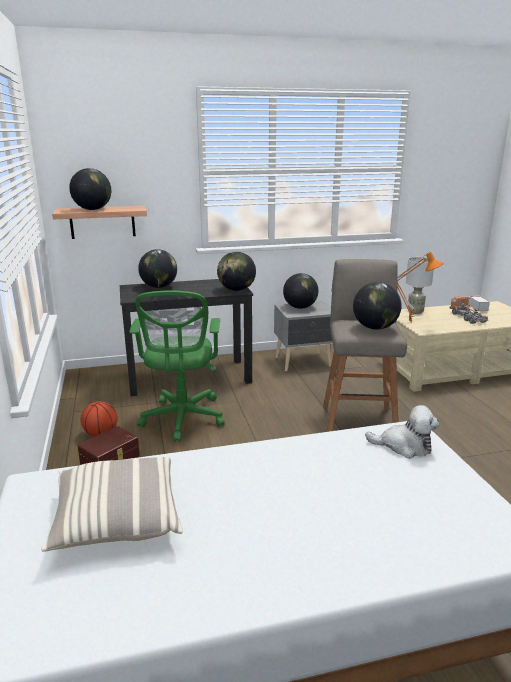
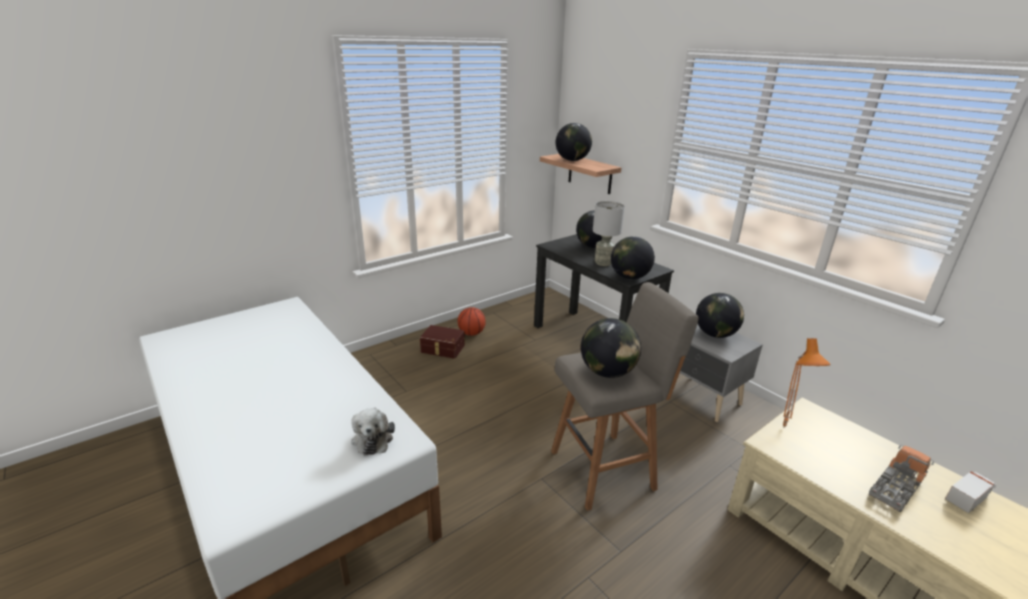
camera: 65 degrees right, 5 degrees up
(117, 518) = (256, 337): pillow -> none
(182, 420) = (518, 360): green office chair -> none
(415, 312) = (839, 427): grey table lamp -> grey table lamp (603, 263)

